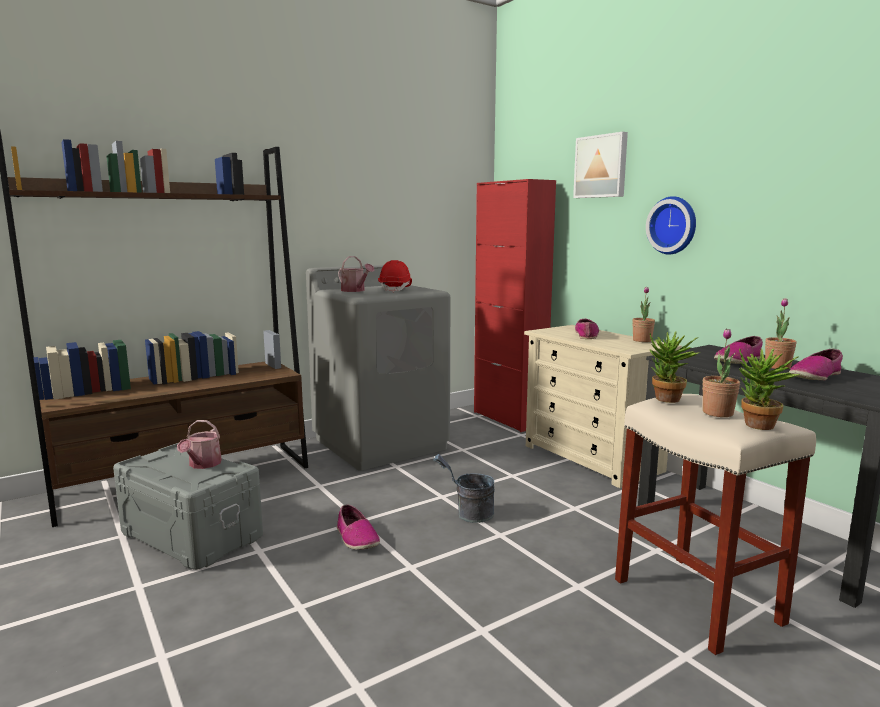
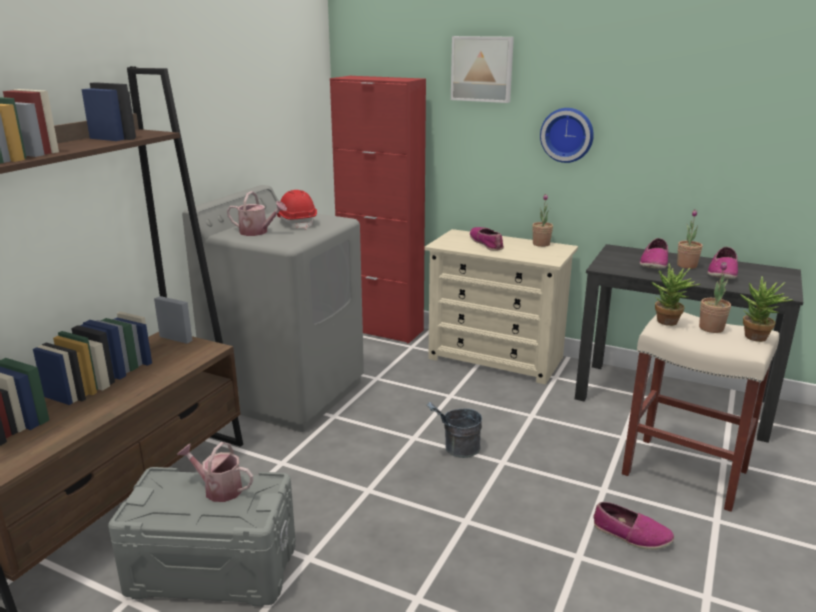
camera: 30 degrees left, 10 degrees up
(203, 464) = (218, 489): watering can -> watering can turned 135 degrees clockwise
(356, 538) = (386, 509): shoe -> shoe (631, 535)

